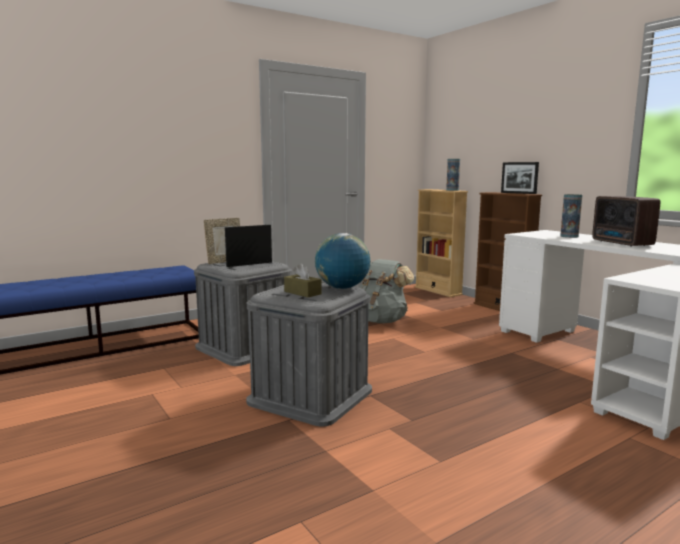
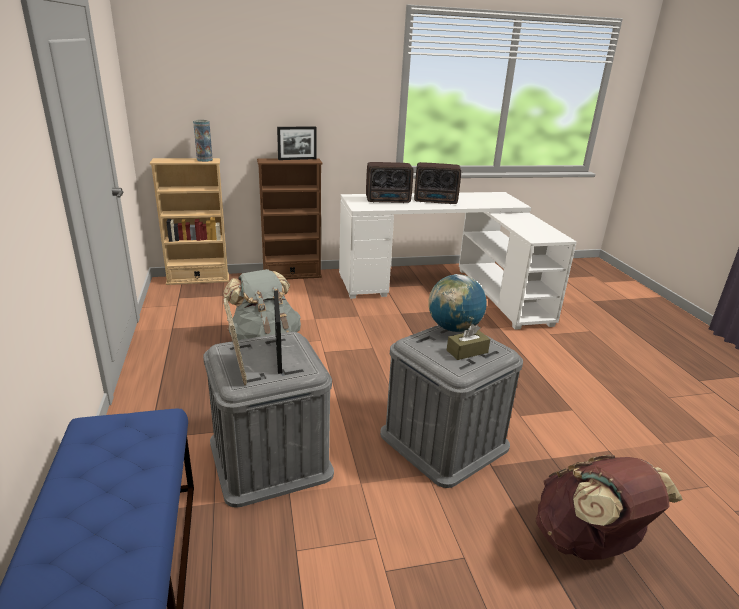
camera: 70 degrees left, 15 degrees up
(203, 475) = (587, 542): none -> brown backpack
(569, 236) = (389, 201): vase -> radio

